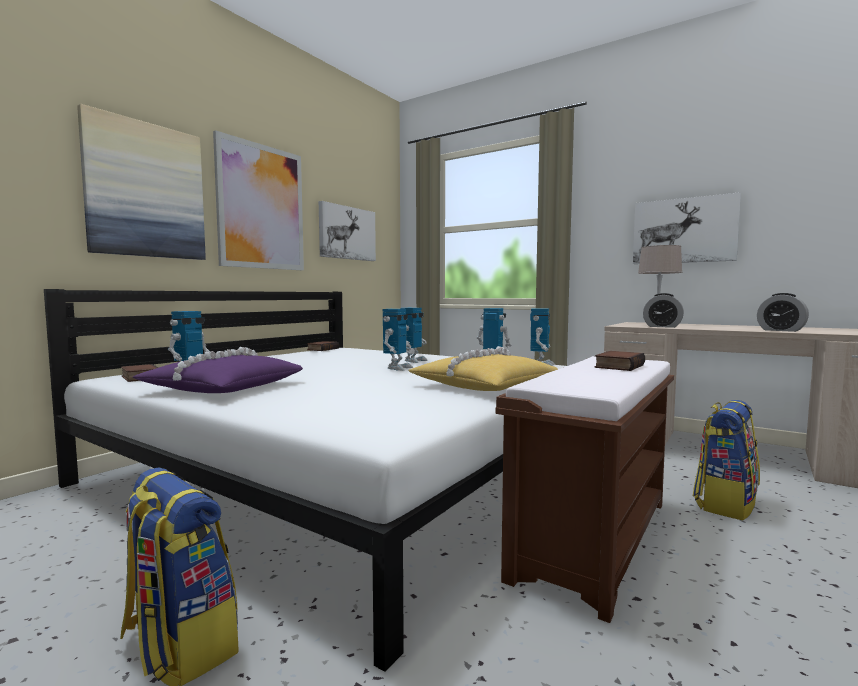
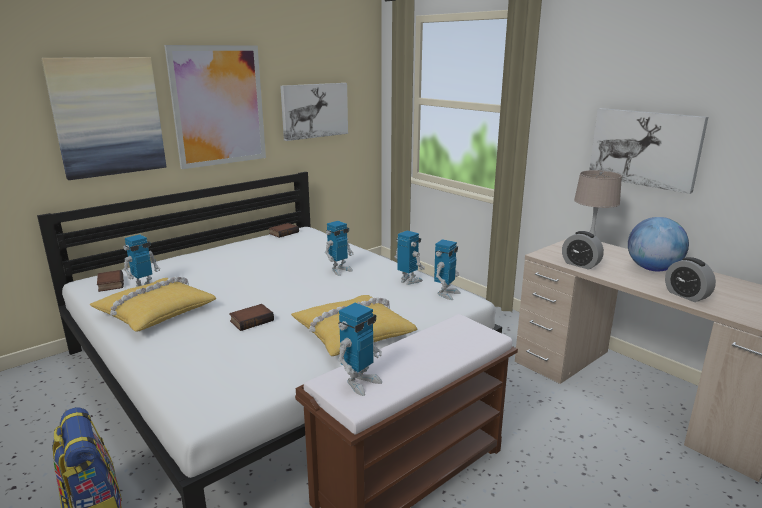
camera: 15 degrees right, 15 degrees up
(223, 388) = (155, 312): purple pillow -> yellow pillow
(397, 368) = (311, 287): toy robot -> toy robot (360, 383)
(618, 366) = (447, 345): book -> book (252, 320)
(724, 326) = (652, 269): none -> globe
(725, 503) = (560, 458): backpack -> none

